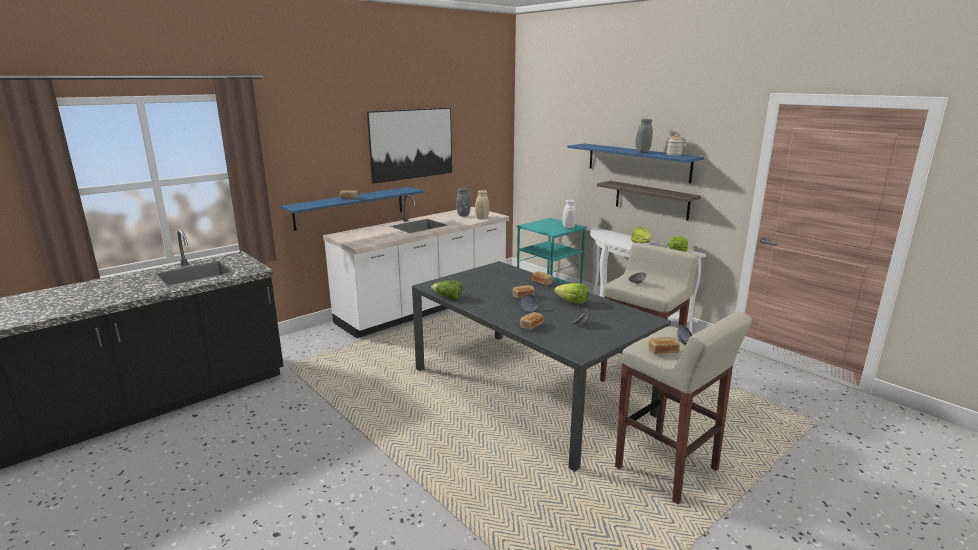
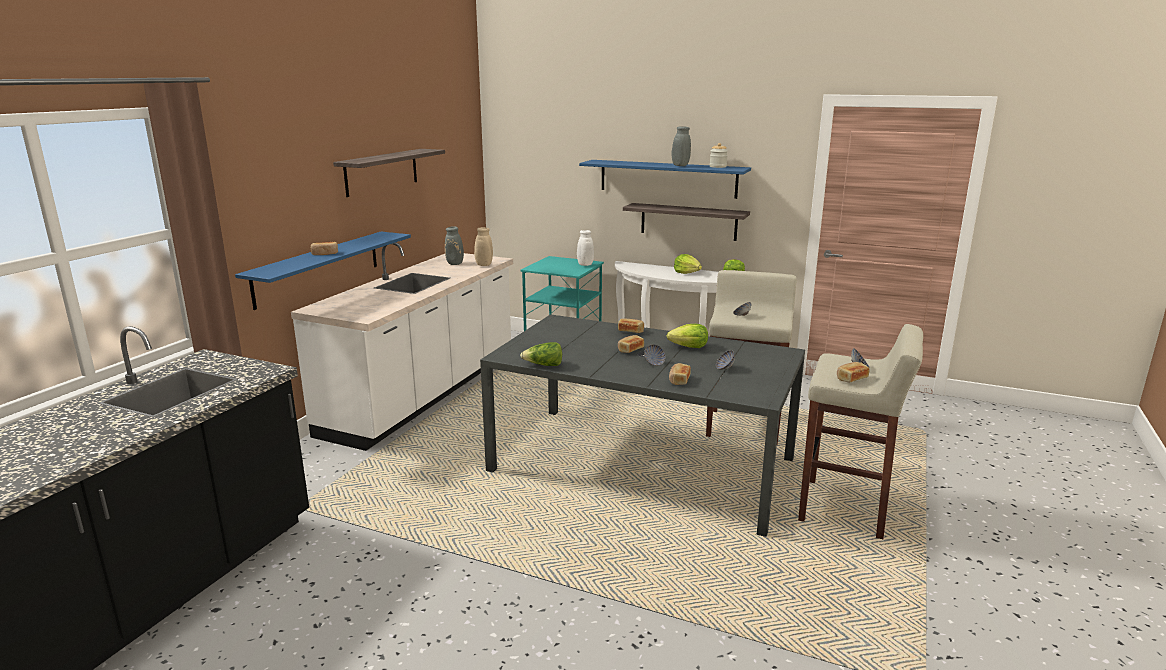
camera: 25 degrees left, 0 degrees up
(412, 144) = (381, 172): picture -> shelf

